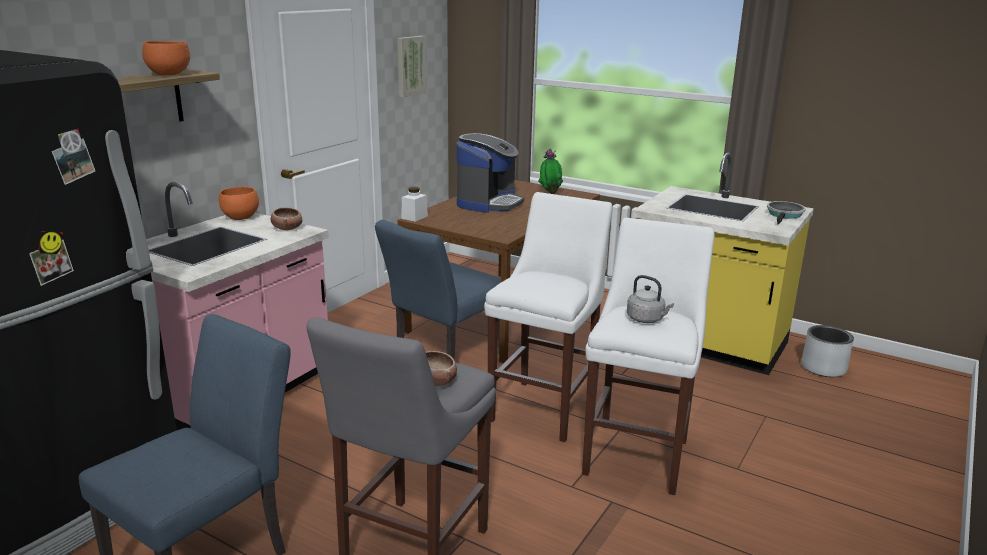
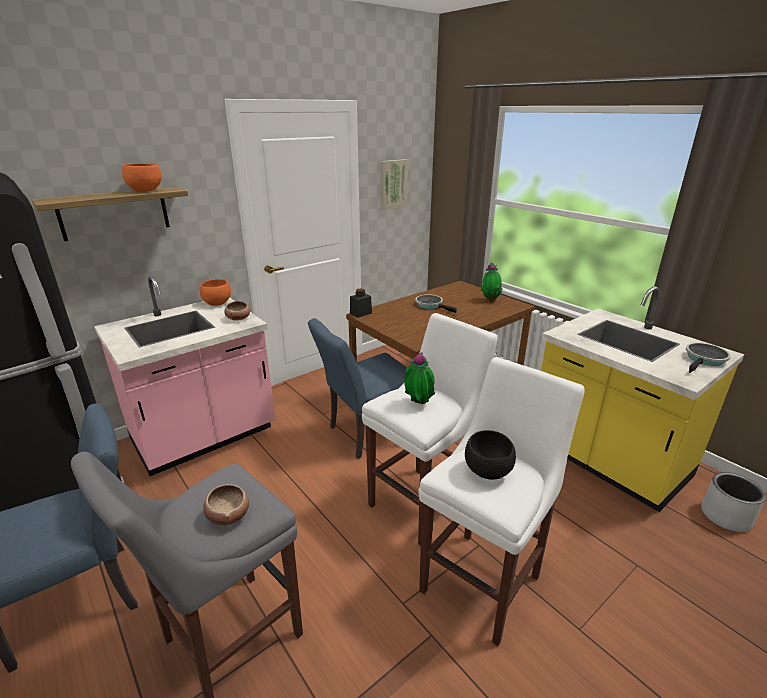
camera: 20 degrees right, 5 degrees up
(414, 217) = (360, 313): white jar -> black jar
(489, 203) = (431, 305): coffee machine -> frying pan
(545, 283) = (418, 404): none -> potted plant
(647, 319) = (489, 472): grey kettle -> black bowl

